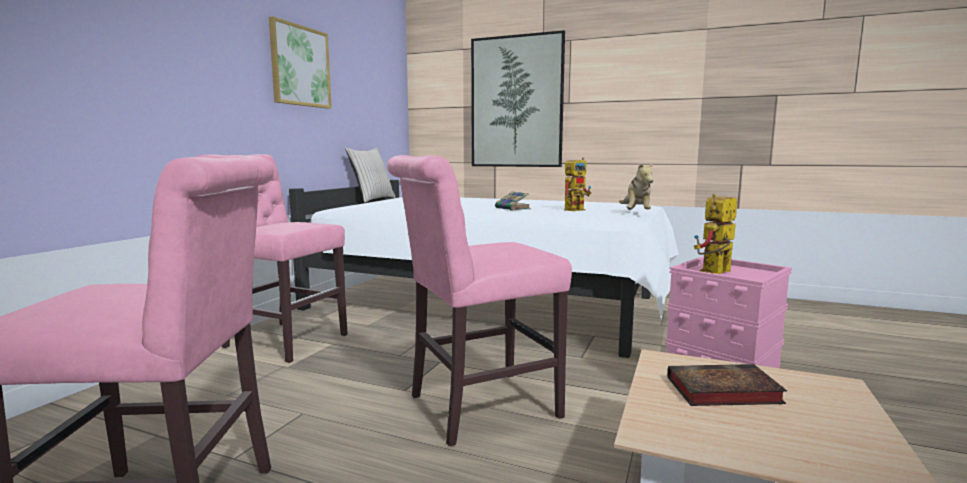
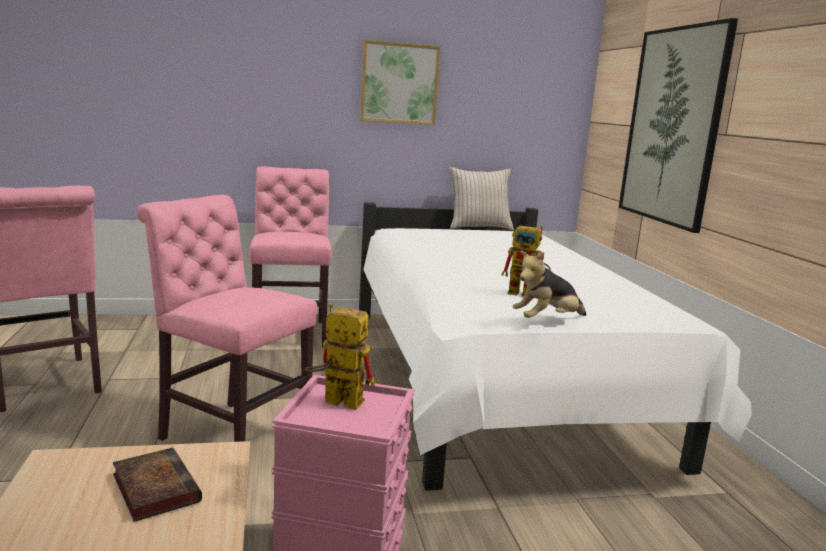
camera: 55 degrees right, 5 degrees up
(513, 208) = (479, 271): book -> none

